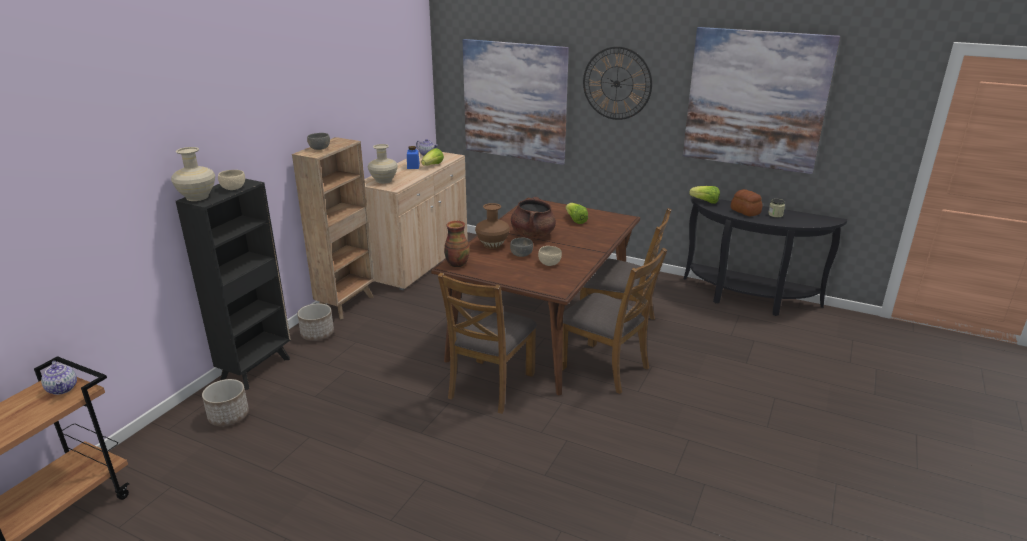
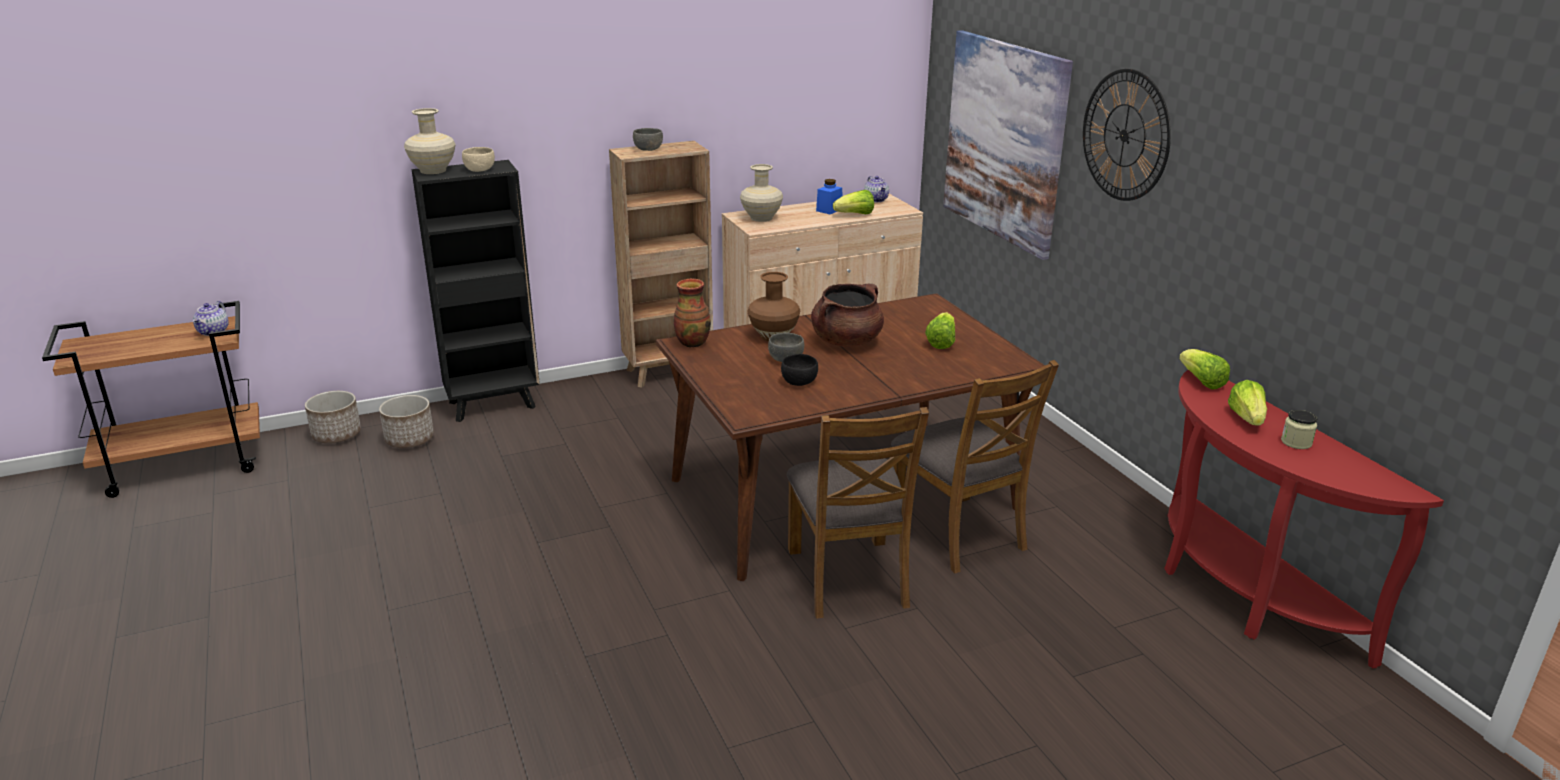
camera: 40 degrees right, 0 degrees up
(317, 334) = (594, 393): planter -> planter (337, 435)
(490, 385) = (680, 530): brown chair -> none
(549, 263) = (799, 381): beige bowl -> black bowl
(745, 211) = (1247, 418): bread -> lettuce
(748, 299) = (1238, 592): black console table -> red console table
(755, 100) = (1316, 207): picture -> none

